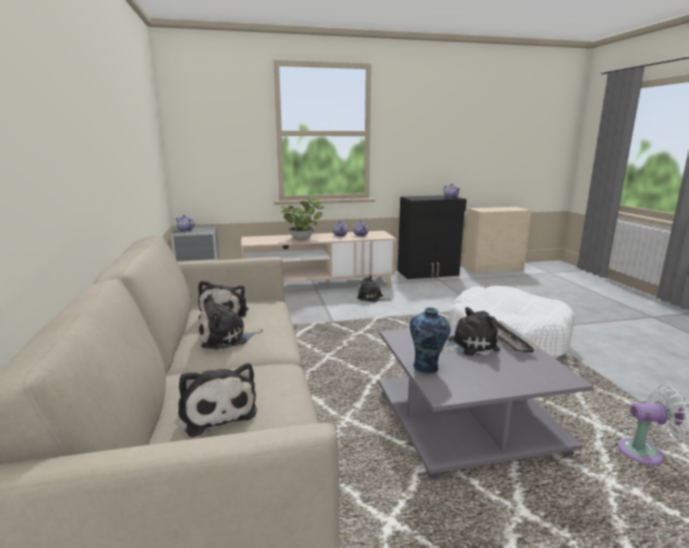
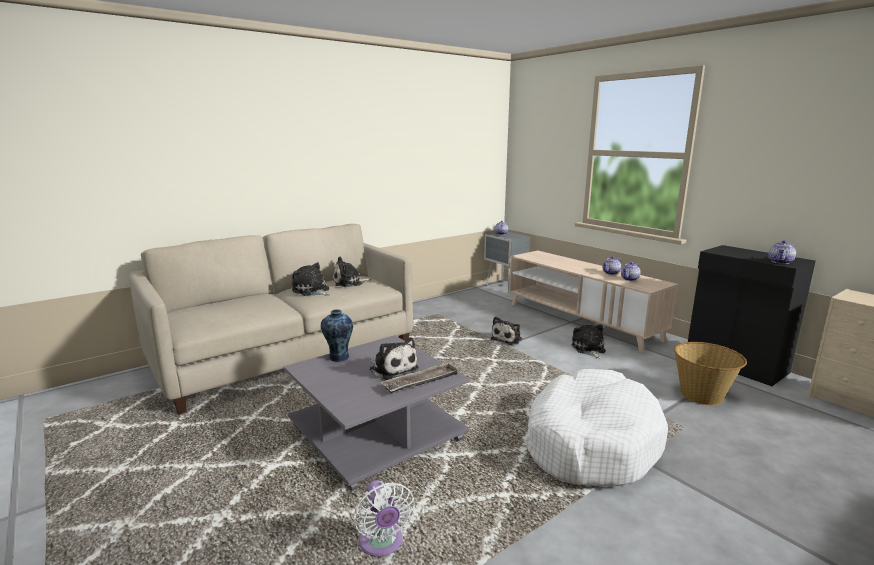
camera: 65 degrees right, 0 degrees up
(216, 411) = (228, 306): plush toy -> plush toy (507, 339)
(303, 238) = (570, 265): potted plant -> none
(461, 291) = (702, 395): none -> basket

